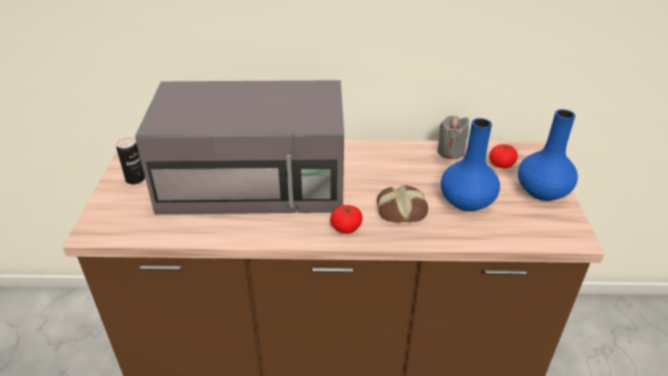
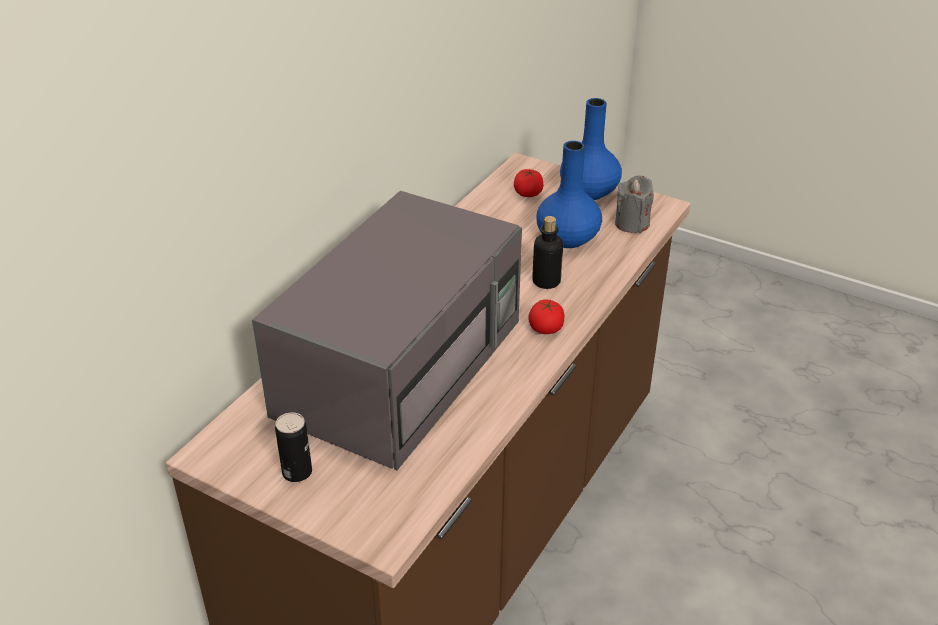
camera: 60 degrees left, 0 degrees up
(401, 209) = (546, 281): bread -> bottle
(450, 152) = (479, 212): grey candle -> grey candle (632, 224)

